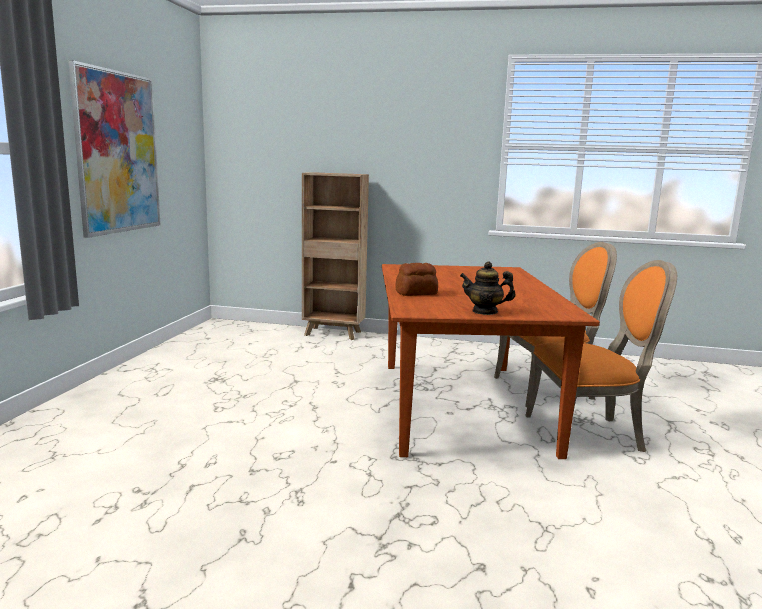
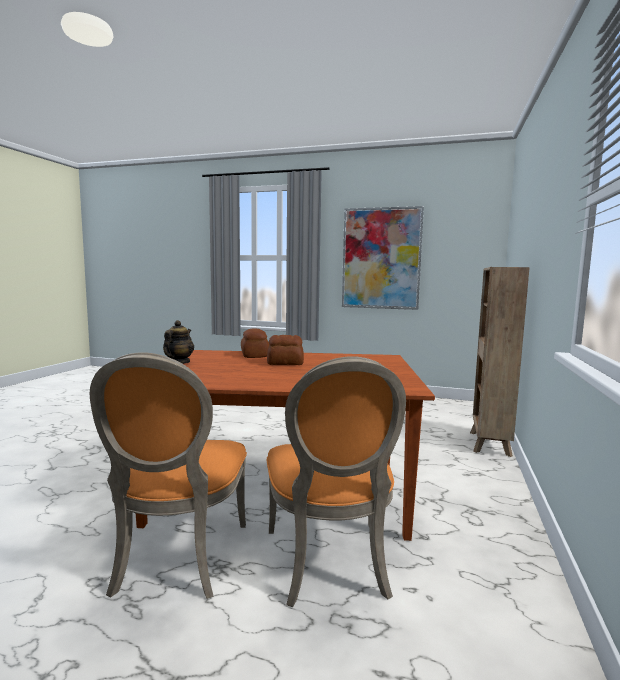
camera: 95 degrees right, 5 degrees down
(452, 286) = (285, 363): none -> bread

